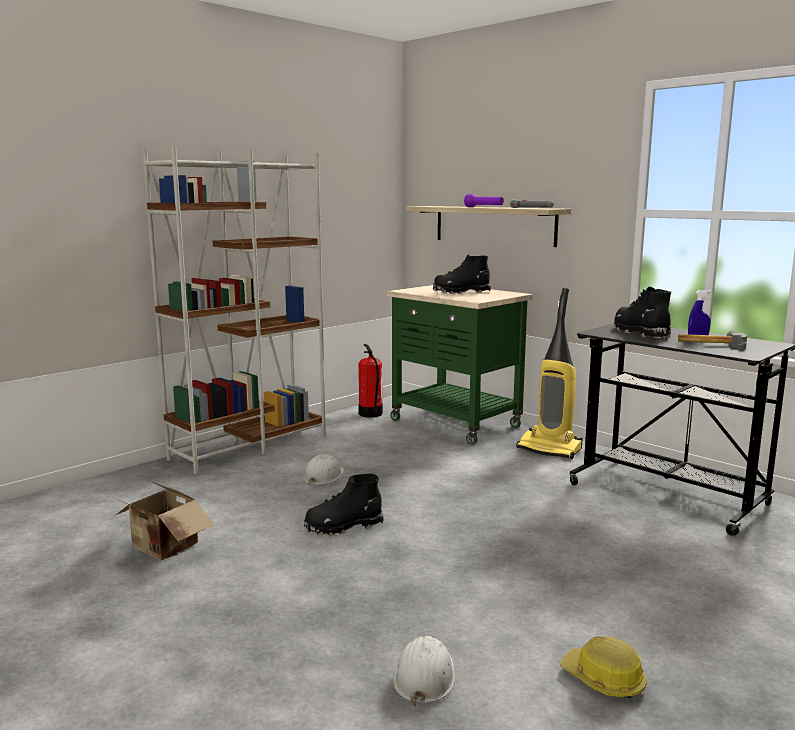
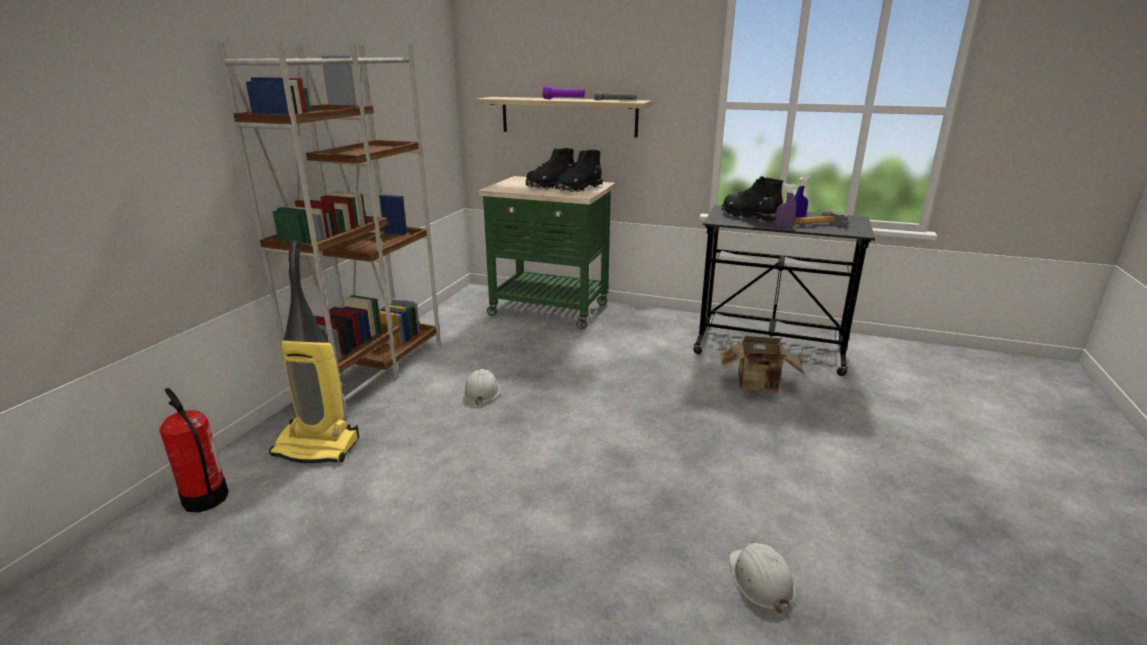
camera: 25 degrees left, 10 degrees up
(162, 549) = (393, 520): cardboard box -> cardboard box (759, 386)
(343, 526) = (550, 443): black boot -> black boot (578, 188)
(370, 414) = (462, 312): fire extinguisher -> fire extinguisher (205, 499)
(550, 449) = (649, 322): vacuum cleaner -> vacuum cleaner (318, 447)
(603, 679) = (880, 533): hard hat -> none
(662, 343) = (783, 226): none -> purple spray bottle

